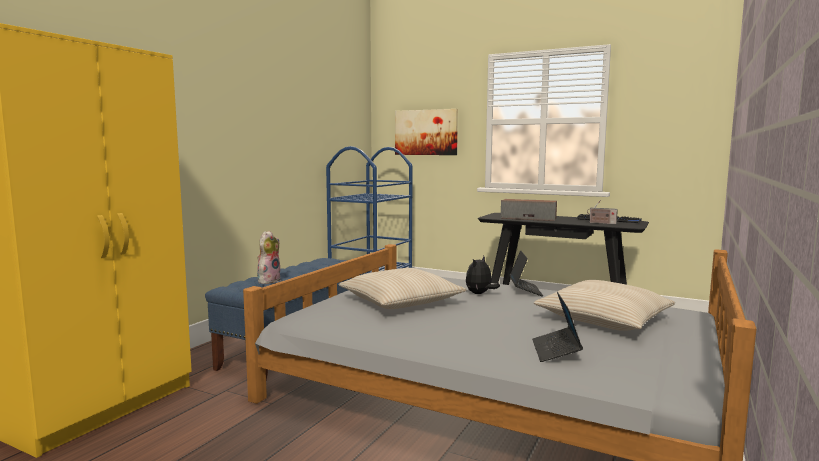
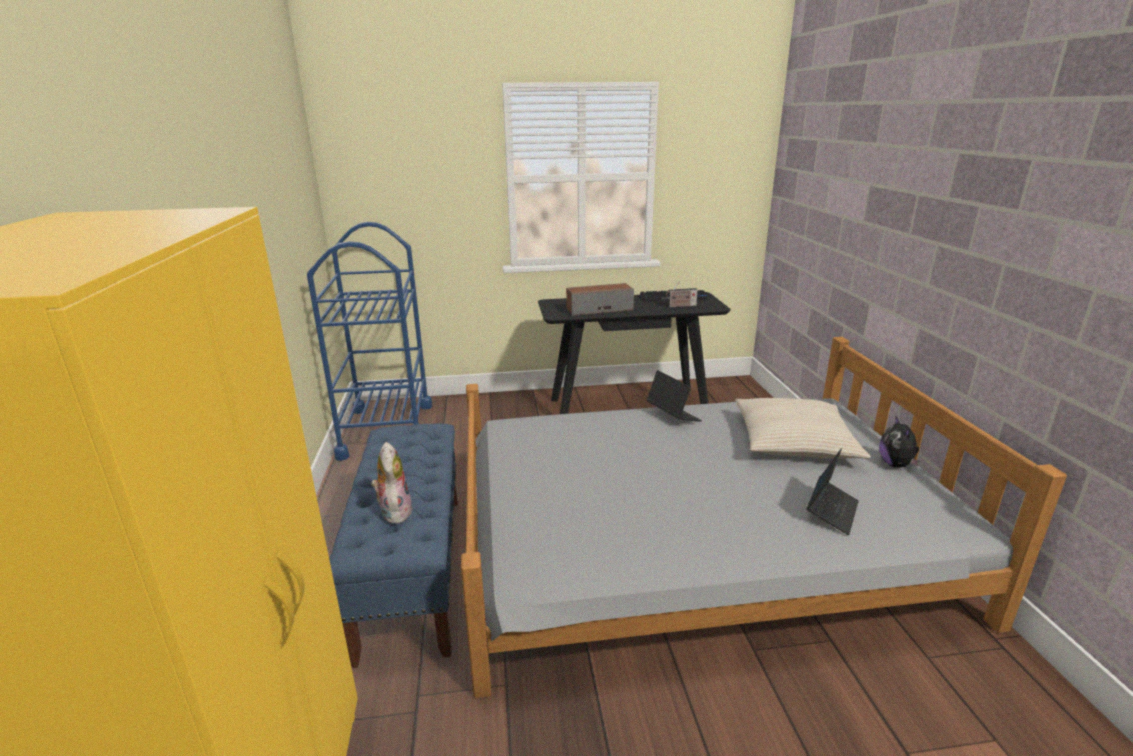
camera: 35 degrees left, 15 degrees up
(400, 301) = (589, 483): beige pillow -> none
(426, 132) = (416, 195): picture -> none
(480, 294) = (643, 437): plush toy -> plush toy (896, 465)
(556, 351) = (831, 511): laptop -> laptop turned 120 degrees counterclockwise

